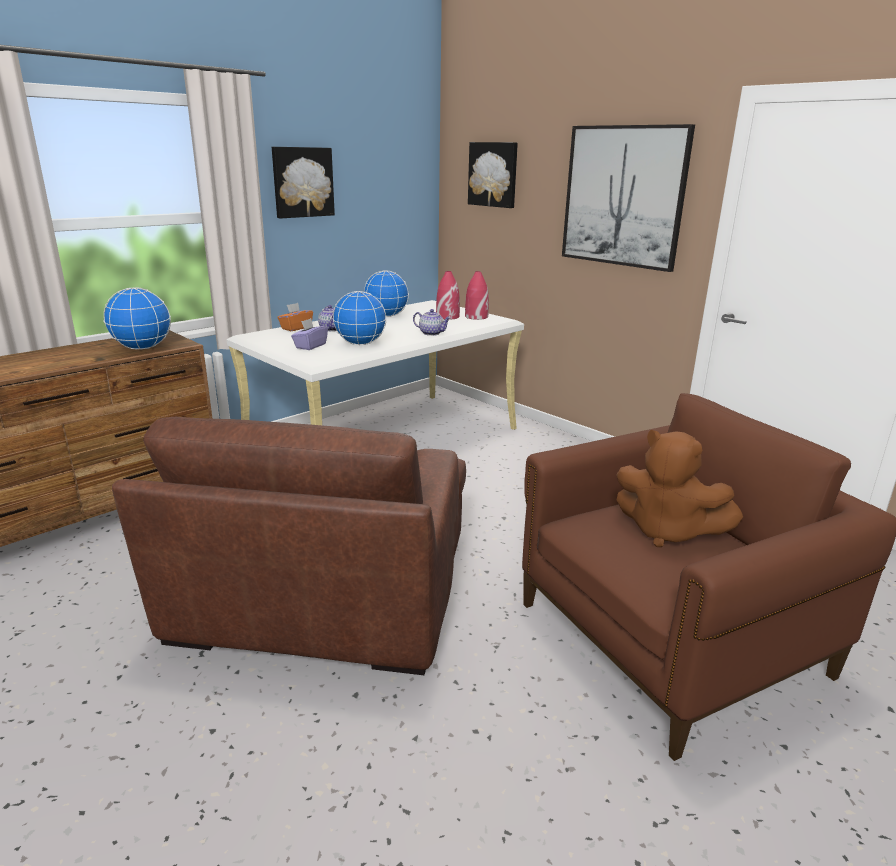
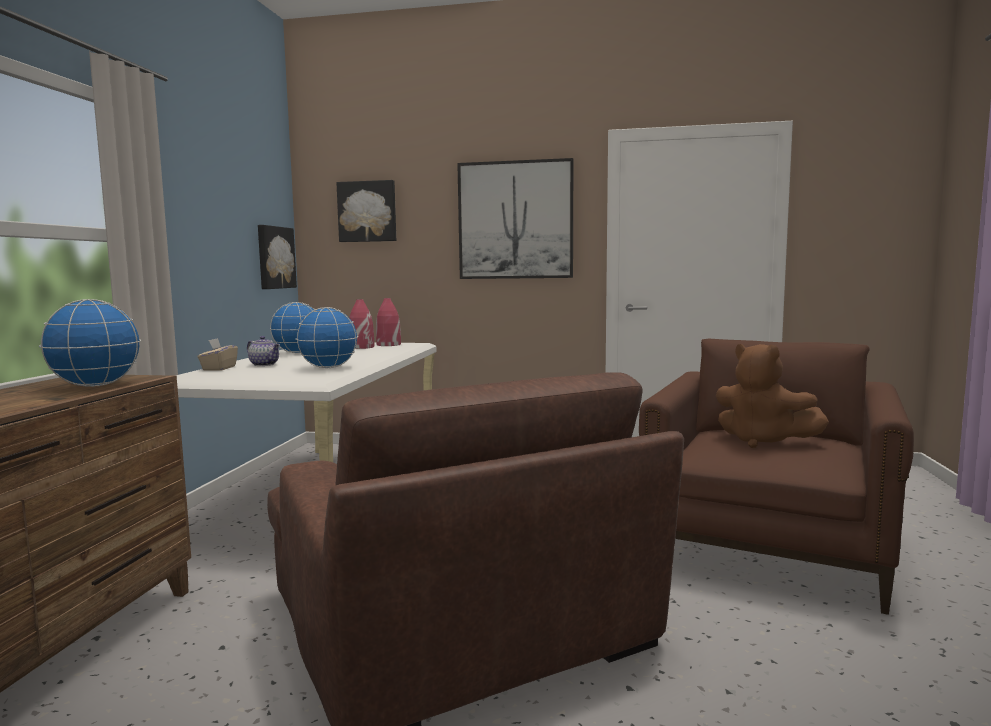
camera: 35 degrees left, 15 degrees down
(296, 328) = (218, 368): orange tissue box -> beige tissue box
(302, 182) = (190, 206): picture -> picture (275, 257)
(310, 346) = (277, 375): purple tissue box -> none
(432, 333) = (379, 355): teapot -> none
(666, 531) = (762, 441): brown plush toy -> brown plush toy turned 45 degrees clockwise

